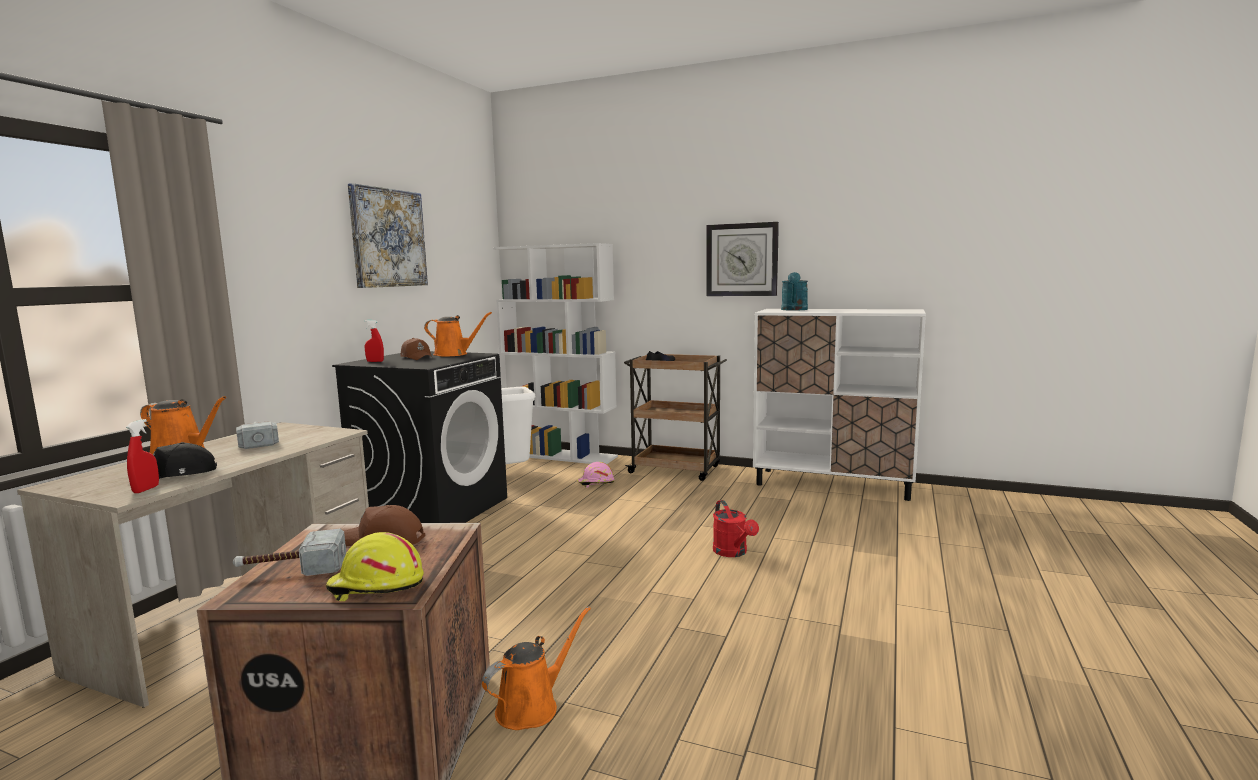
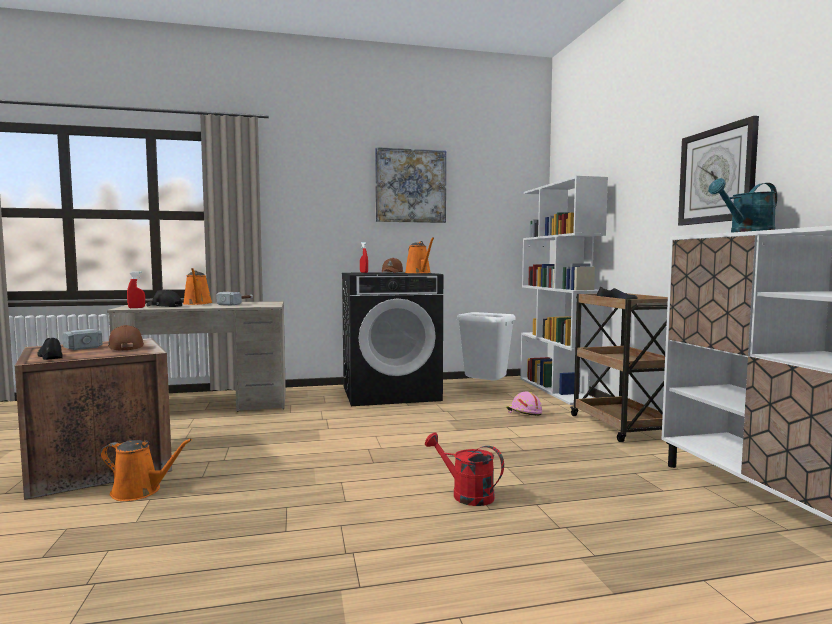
camera: 55 degrees right, 5 degrees down
(376, 586) = (51, 356): yellow hard hat -> black shoe
(733, 552) = (466, 494): red watering can -> red watering can turned 90 degrees clockwise

